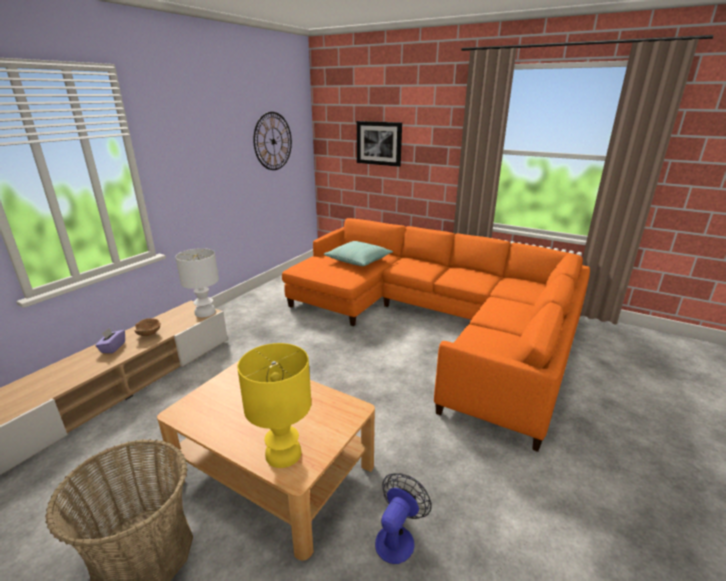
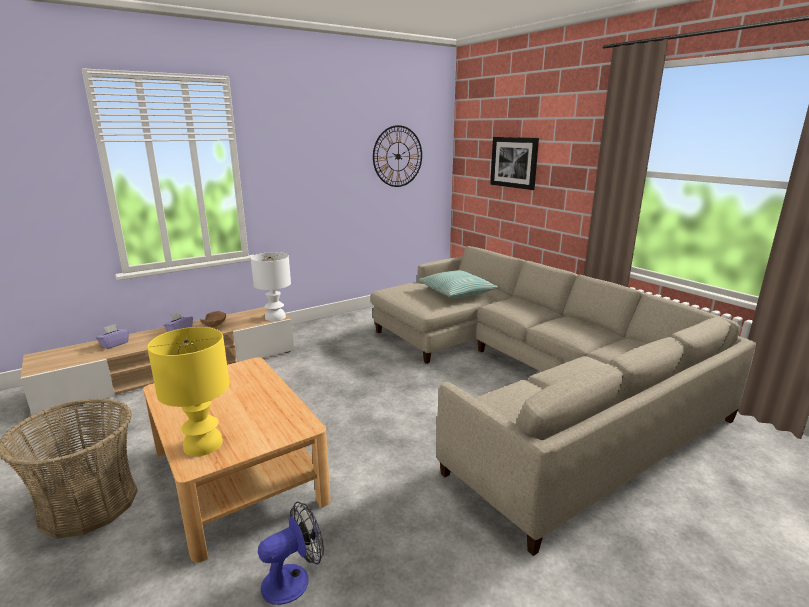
camera: 25 degrees right, 5 degrees down
(46, 380) = (114, 344): none -> purple tissue box
(436, 322) = (526, 379): orange sofa -> beige sofa

